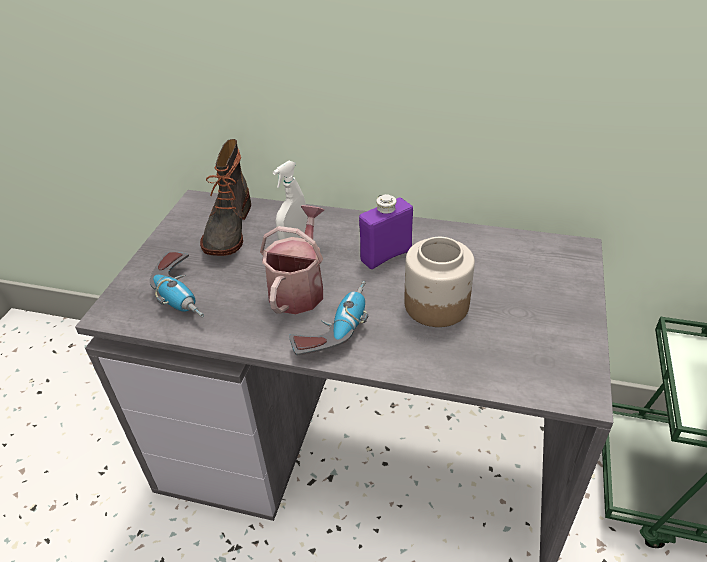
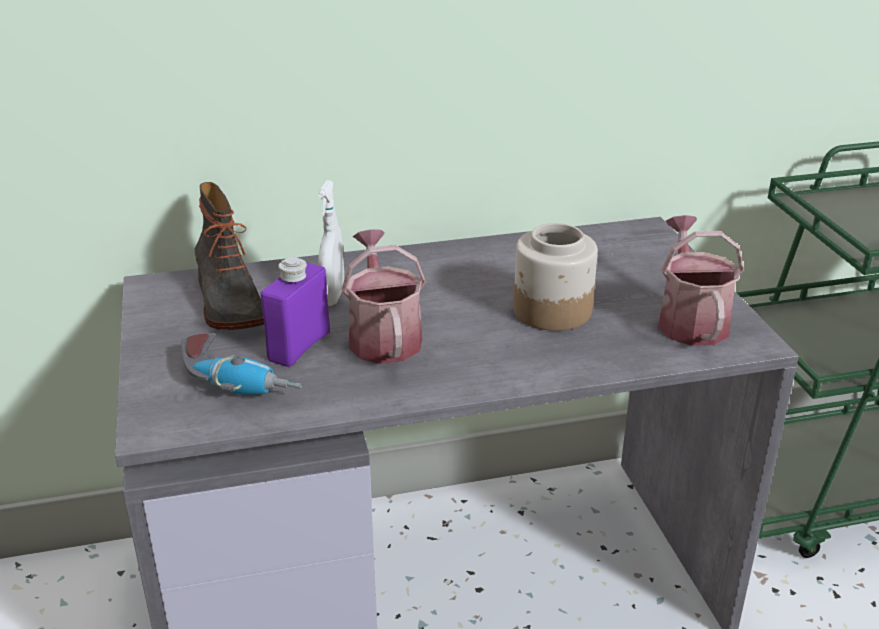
camera: 30 degrees left, 10 degrees down
(334, 327) = (461, 360): power drill -> none
(386, 255) = (454, 281): purple bottle -> purple bottle (299, 346)
(542, 351) = (690, 320): none -> watering can

